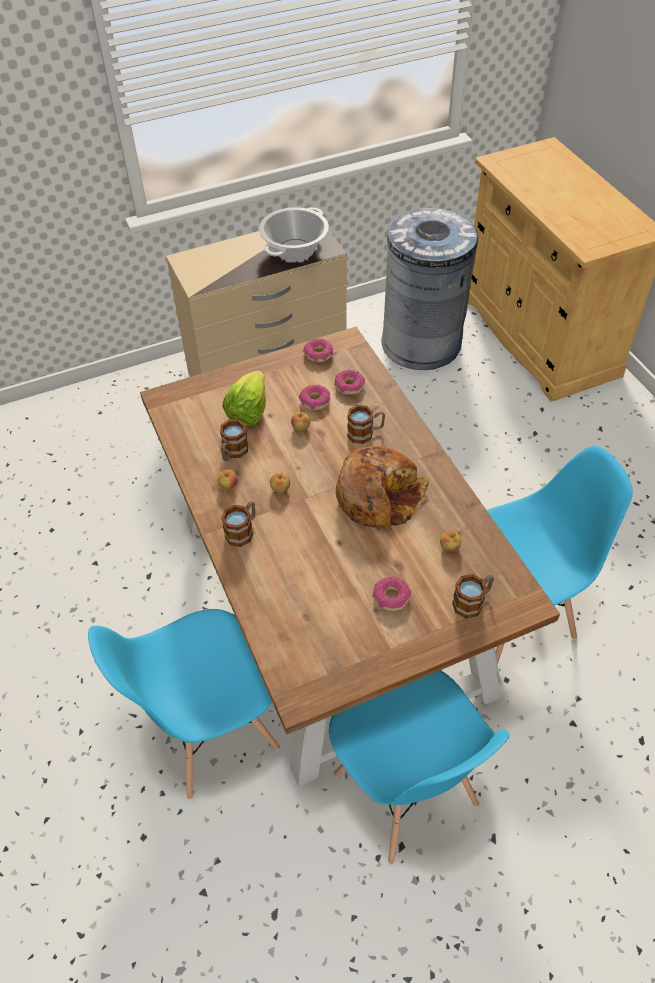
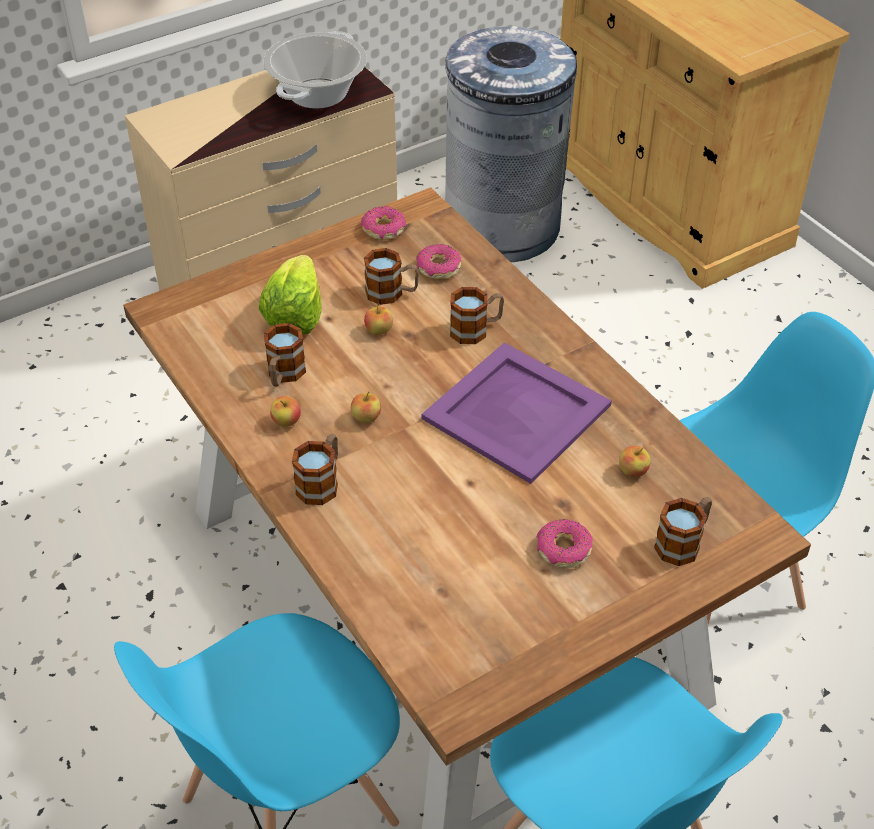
camera: 10 degrees left, 5 degrees down
(315, 401) = (392, 293): donut -> mug
(379, 495) = (514, 412): bread -> purple tray

